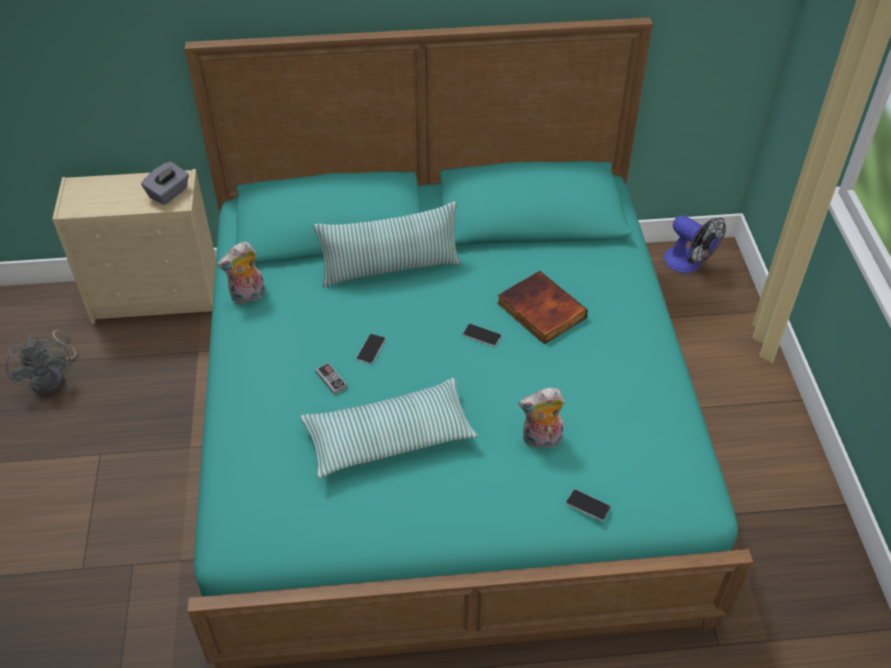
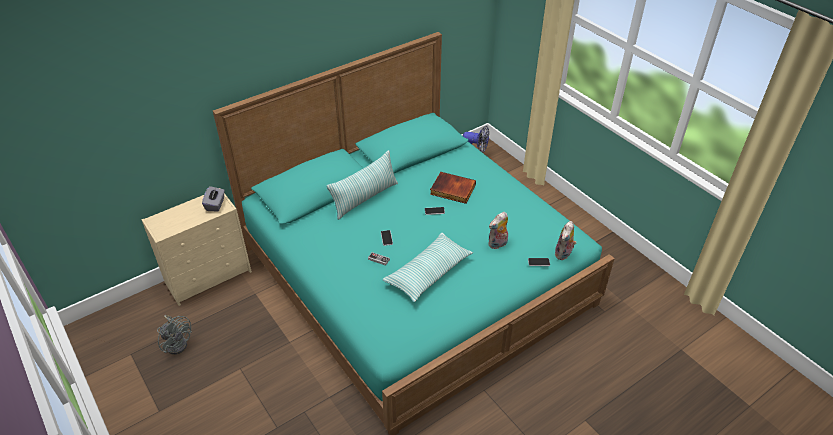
camera: 30 degrees left, 5 degrees down
(248, 296) = (301, 239): plush toy -> plush toy (563, 254)

